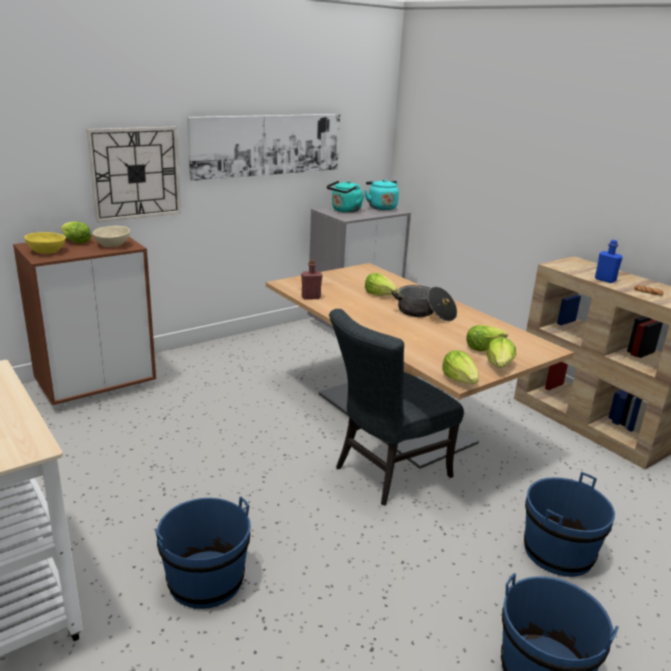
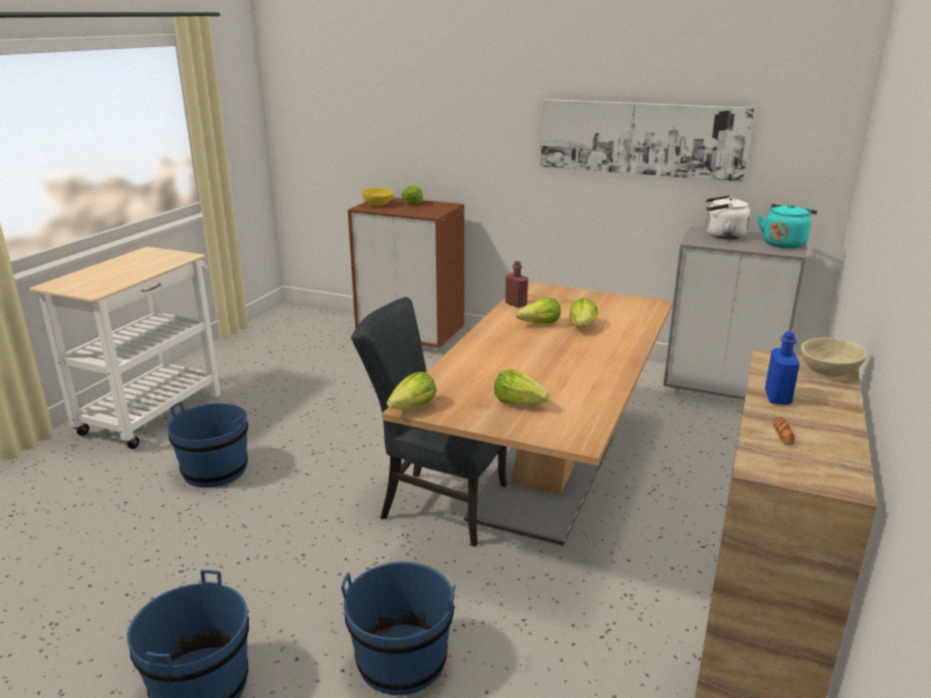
camera: 60 degrees right, 0 degrees up
(112, 245) = (425, 211): beige bowl -> beige bowl (829, 371)
(135, 173) = (488, 151): wall clock -> none
(345, 210) = (722, 236): turquoise kettle -> white kettle
(424, 313) = (569, 356): cooking pot -> none
(500, 365) = (481, 420): lettuce -> lettuce (540, 324)

